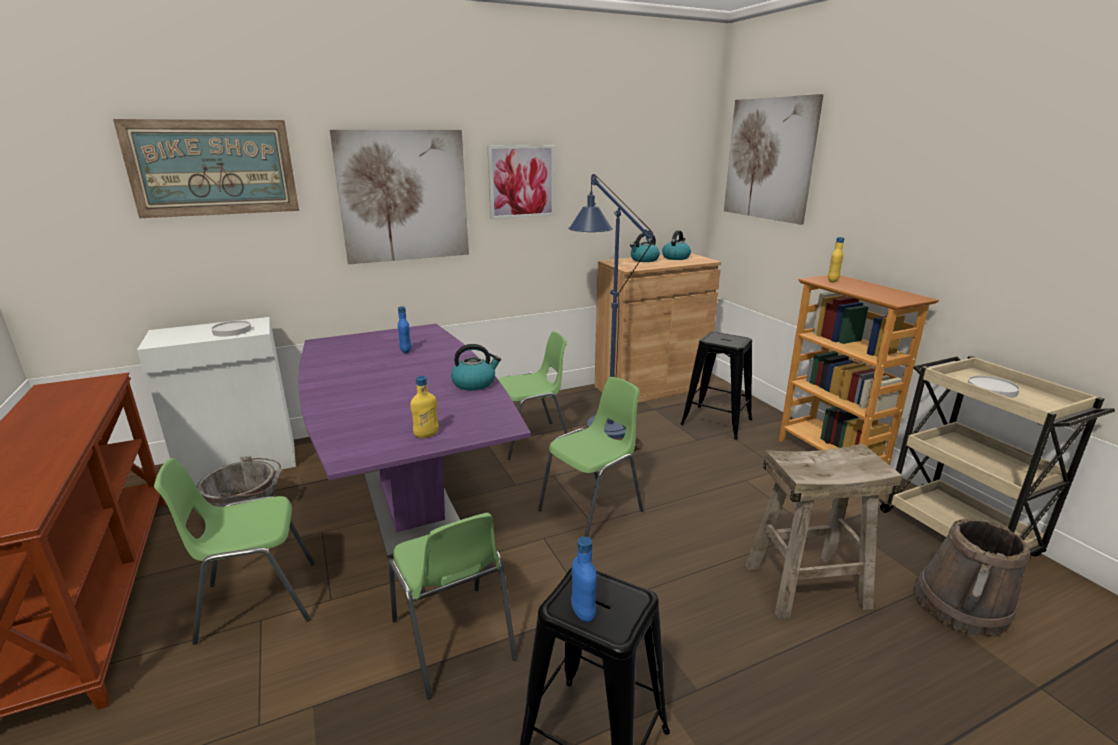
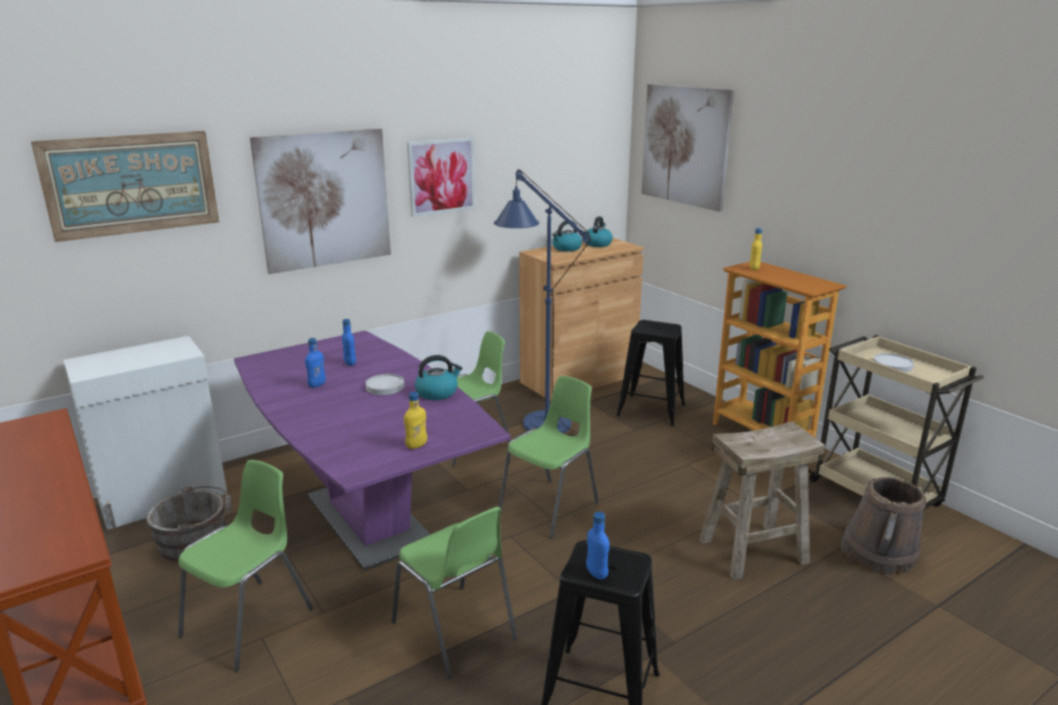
camera: 10 degrees left, 0 degrees up
(232, 331) = (160, 355): white plate -> white plate (385, 387)
(257, 601) = (250, 622): green chair -> green chair turned 150 degrees clockwise
(363, 368) = (317, 385): none -> blue bottle

